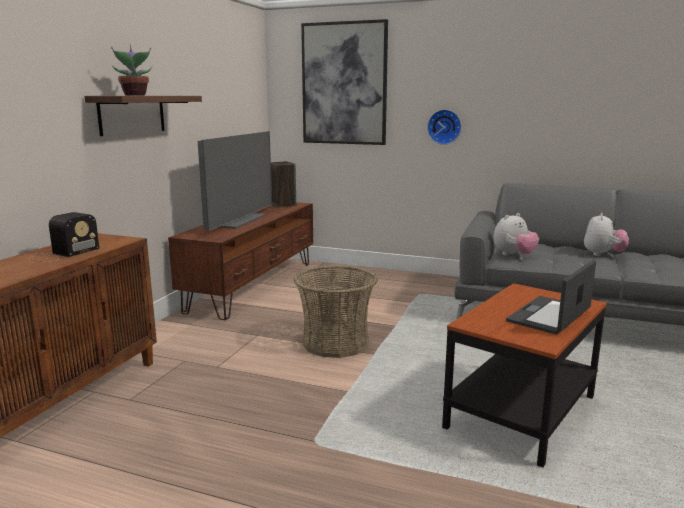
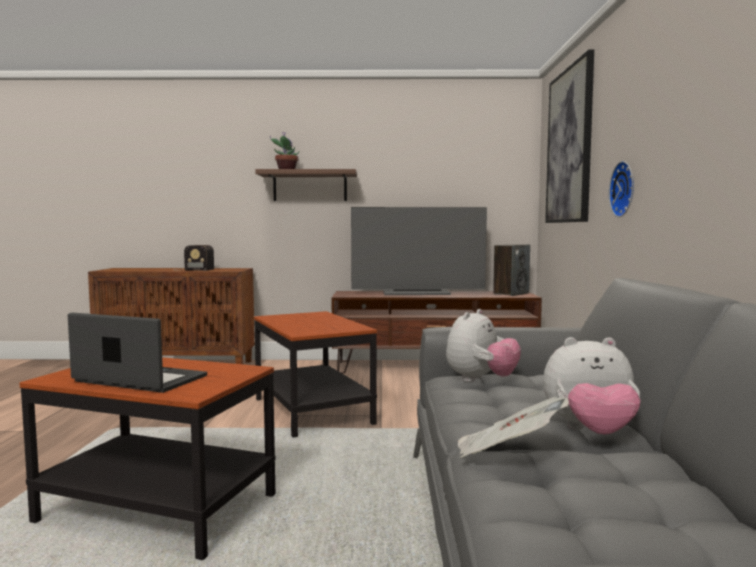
camera: 70 degrees right, 10 degrees down
(335, 343) = (311, 411): basket -> side table
(513, 255) = (481, 380): plush toy -> plush toy turned 90 degrees counterclockwise
(635, 269) = (506, 455): none -> newspaper

